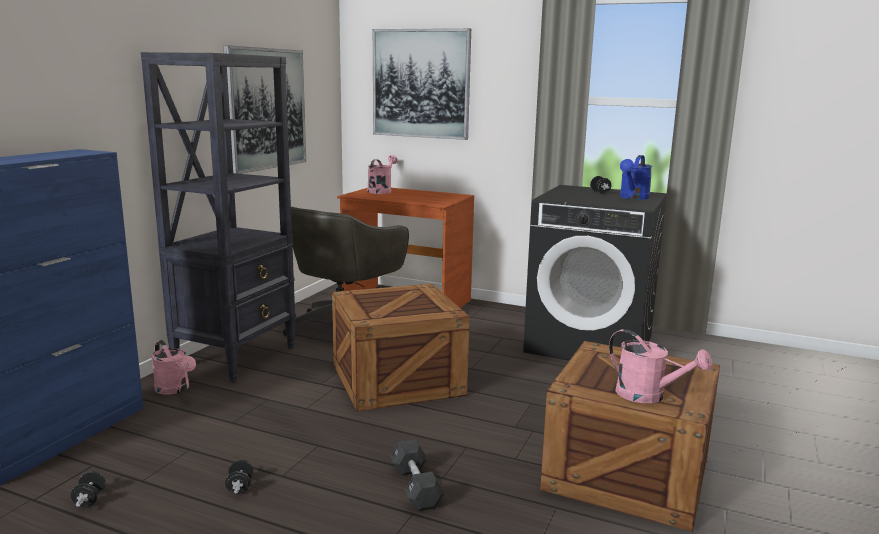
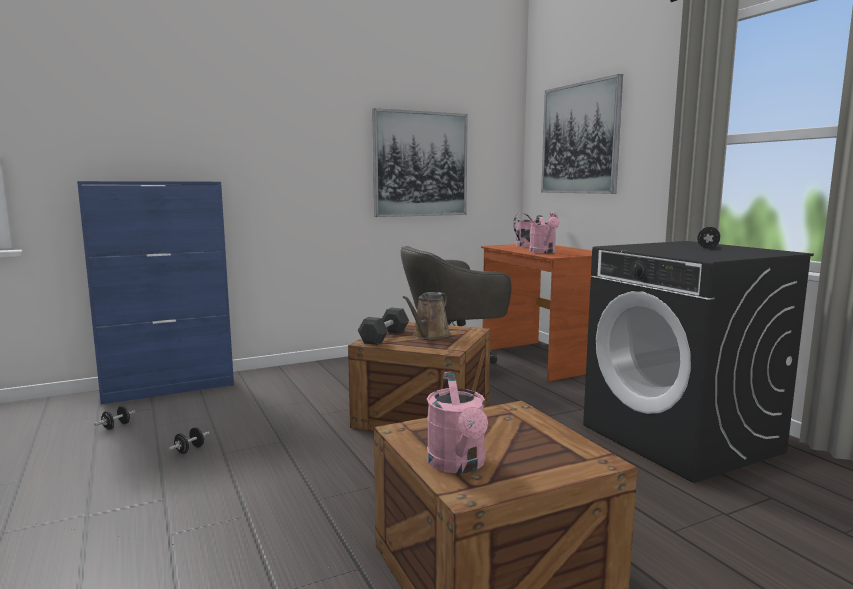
camera: 40 degrees right, 5 degrees down
(175, 389) = (270, 379): pink watering can -> pink watering can (544, 252)
(237, 357) = (341, 369): black bookcase -> none
(402, 301) = (429, 336): none -> brown watering can
(416, 487) = (286, 498): black dumbbell -> black dumbbell (384, 337)
(633, 198) = (735, 252): blue watering can -> none

